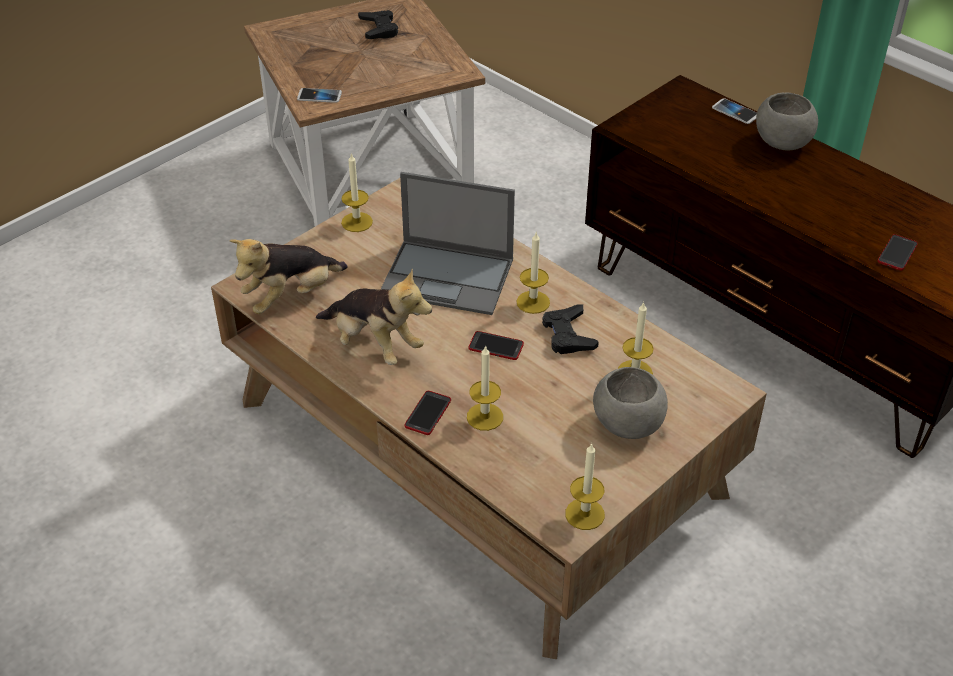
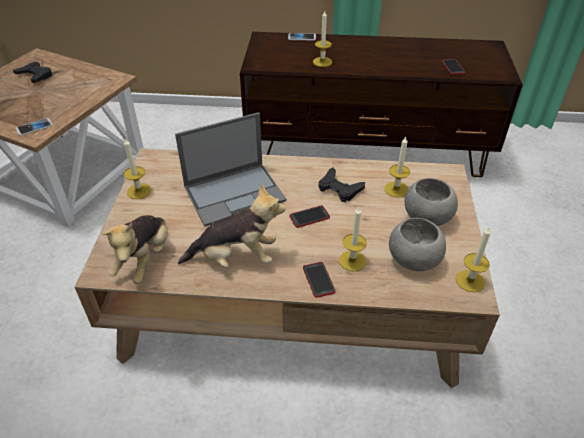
camera: 40 degrees left, 0 degrees up
(533, 302) = (299, 181): candle -> candle (322, 62)
(781, 143) = (341, 42): grey bowl -> grey bowl (413, 260)

